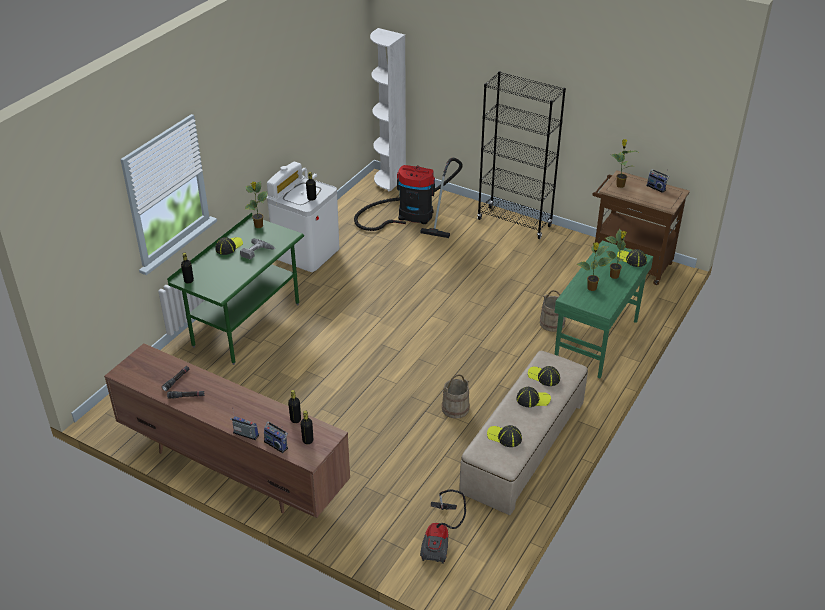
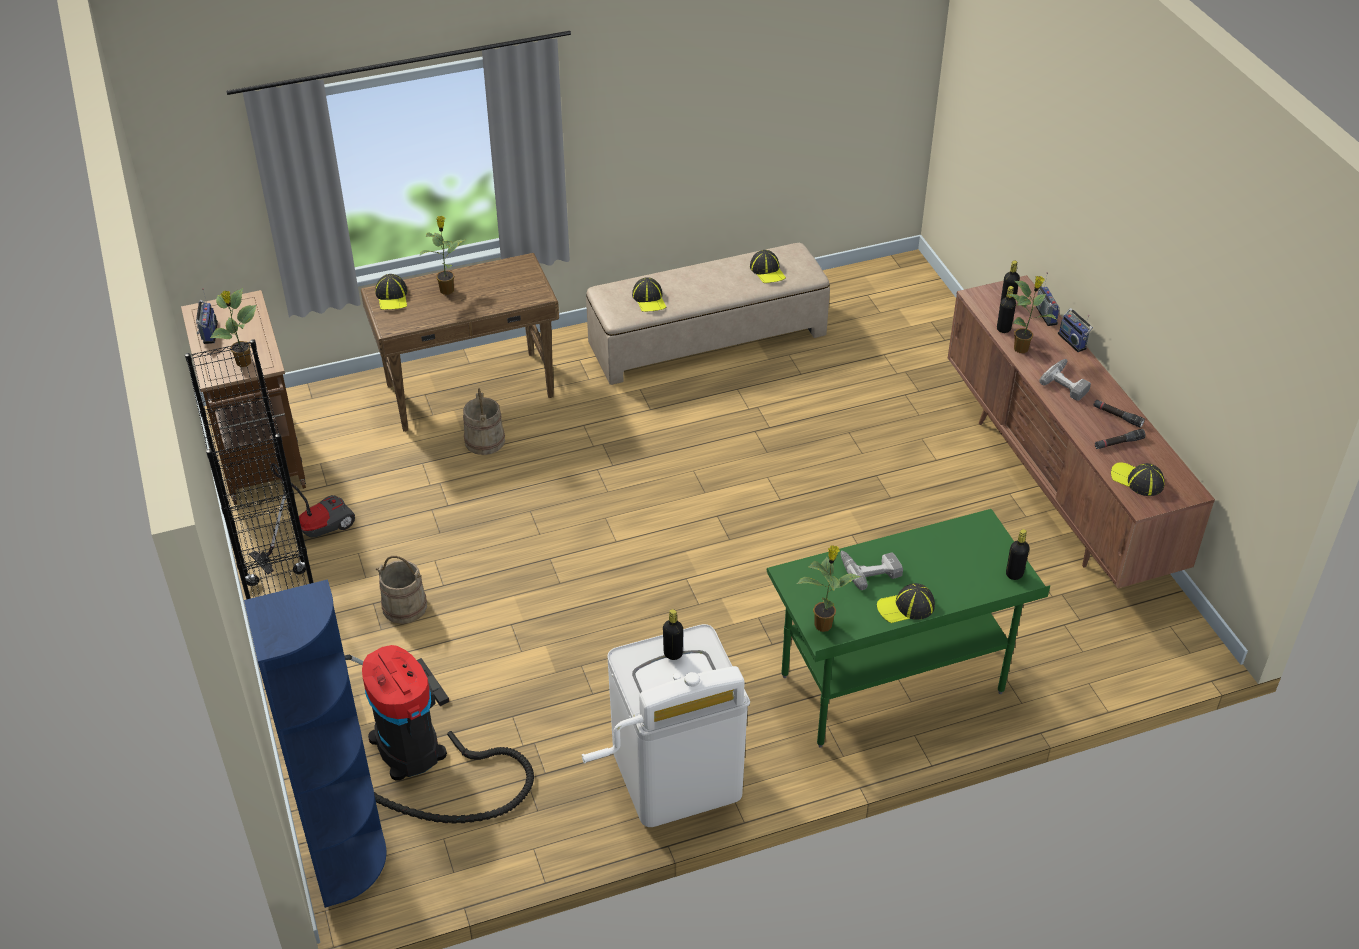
camera: 140 degrees left, 5 degrees up
(229, 403) = (1068, 383): none -> power drill
(387, 183) = (351, 871): white bookcase -> blue bookcase
(440, 539) = (887, 311): vacuum cleaner -> vacuum cleaner (310, 532)
(455, 408) = (732, 411): beige bucket -> beige bucket (404, 606)
(533, 399) = (692, 286): cap -> cap (1137, 480)
(591, 288) = (497, 291): potted plant -> potted plant (1022, 348)
(596, 341) = (470, 391): green console table -> brown console table

